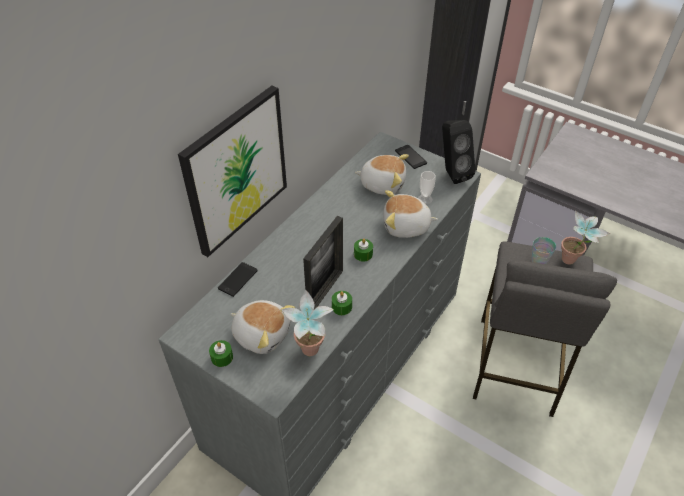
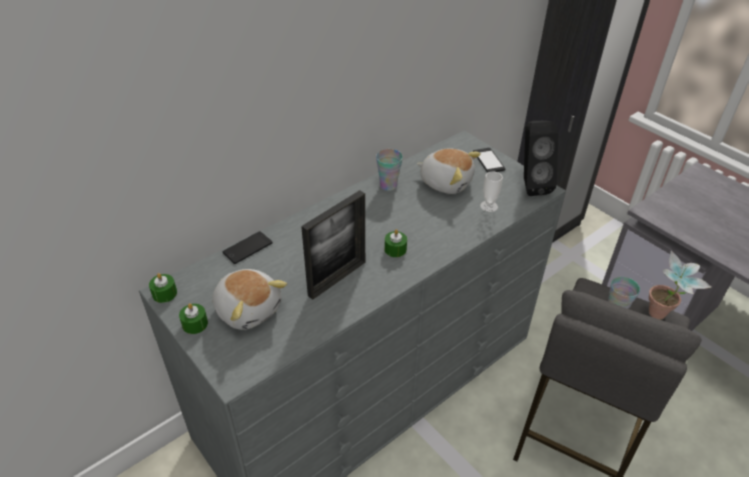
camera: 15 degrees right, 5 degrees down
(236, 171) = (261, 122): picture -> none
(310, 355) = (291, 343): potted plant -> none
(335, 196) = (388, 185): none -> cup
(341, 307) = (348, 300): green candle -> green candle (164, 293)
(406, 226) = (456, 230): plush toy -> none

